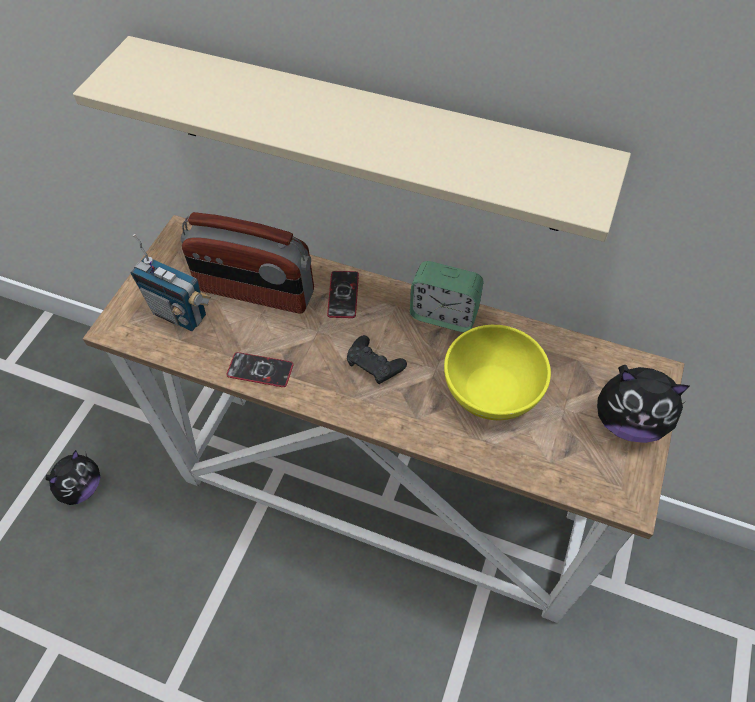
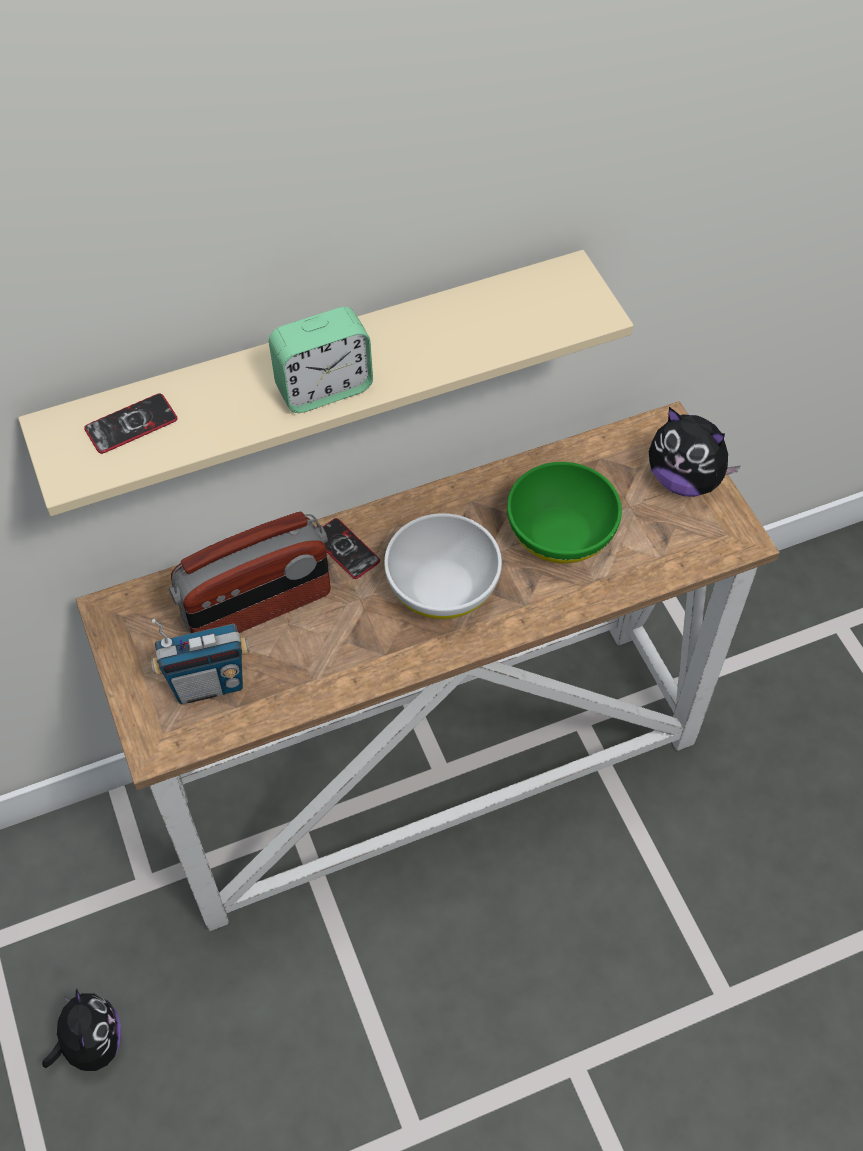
camera: 45 degrees left, 0 degrees up
(260, 370) = (348, 672): phone -> phone (131, 424)
(374, 364) = (442, 588): black game controller -> white bowl
(444, 315) = (454, 500): alarm clock -> alarm clock (324, 388)
(492, 389) = (561, 533): yellow bowl -> green bowl
(628, 421) = (684, 480): plush toy -> plush toy turned 60 degrees clockwise

